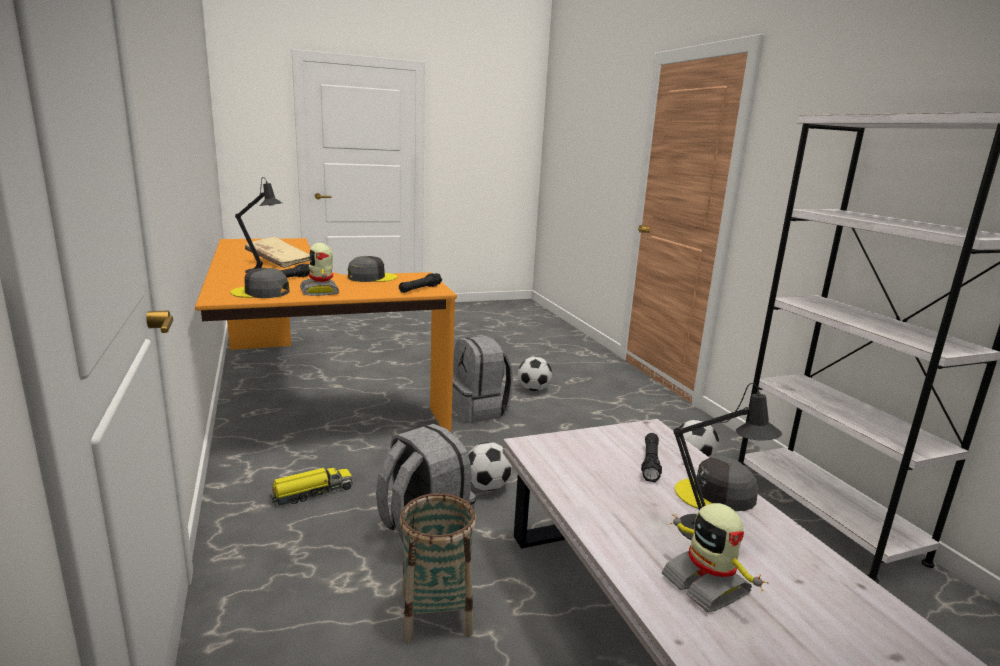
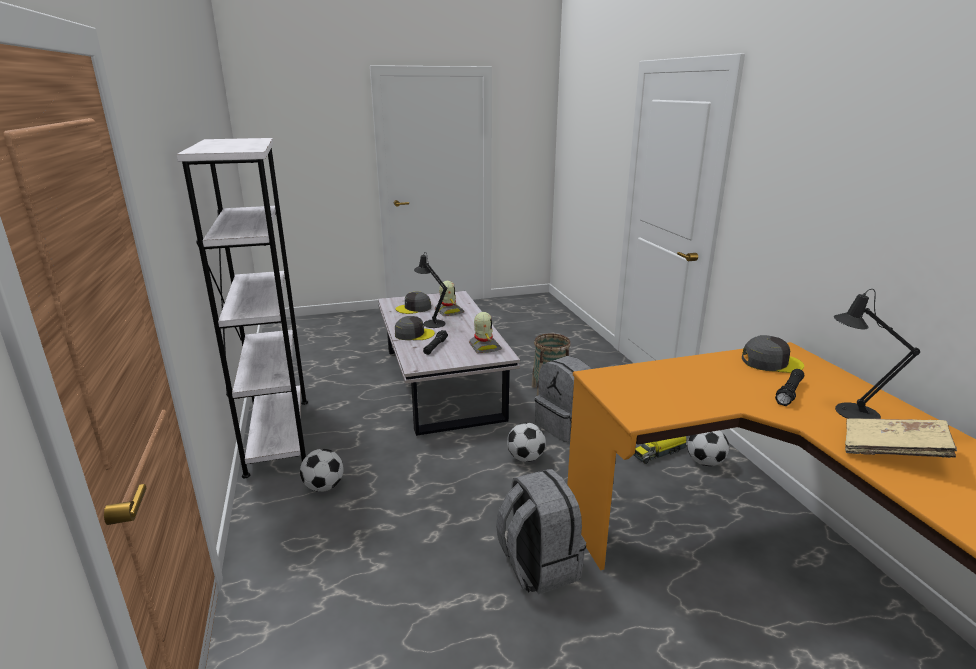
camera: 175 degrees left, 5 degrees up
(320, 291) = (718, 368): toy robot -> toy robot (484, 347)
(371, 277) = (697, 404): grey cap -> grey cap (414, 308)
(420, 289) = (617, 378): black flashlight -> none
(533, 389) = (450, 630): football -> football (705, 462)

